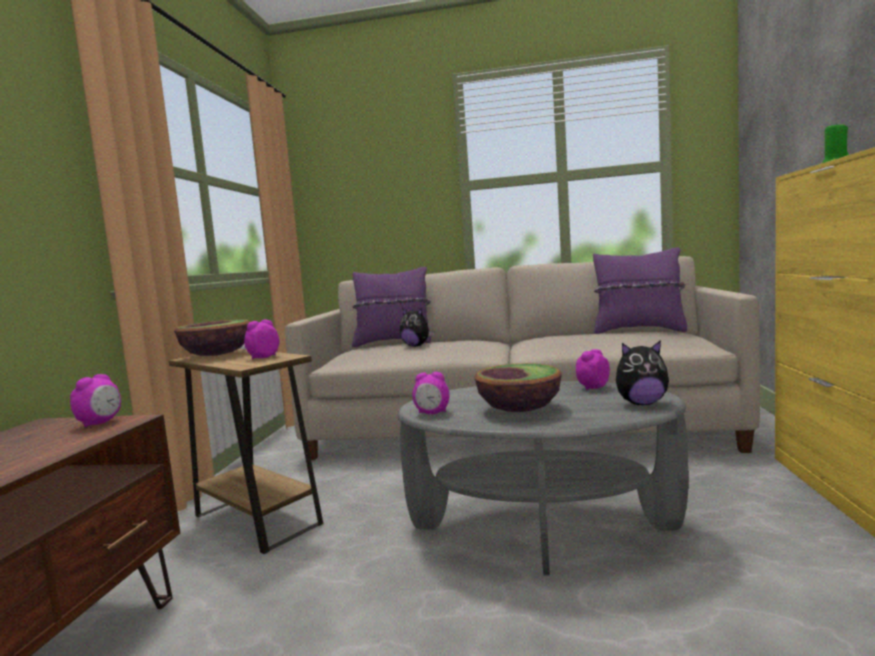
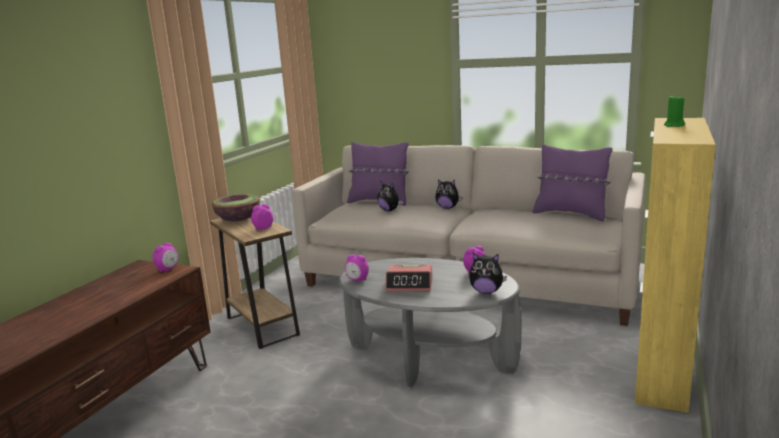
camera: 15 degrees right, 10 degrees up
(485, 340) = (448, 208): none -> plush toy
(519, 409) = (410, 285): bowl -> alarm clock

